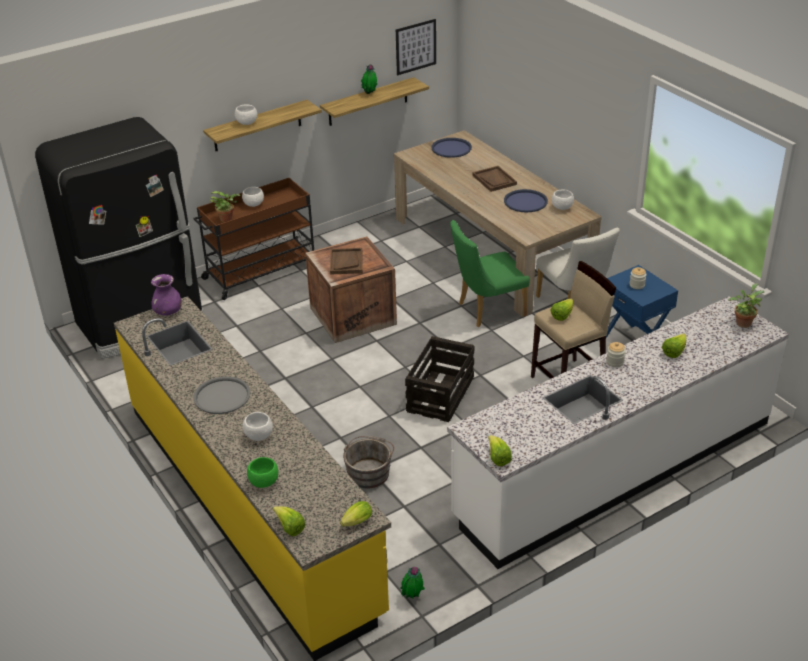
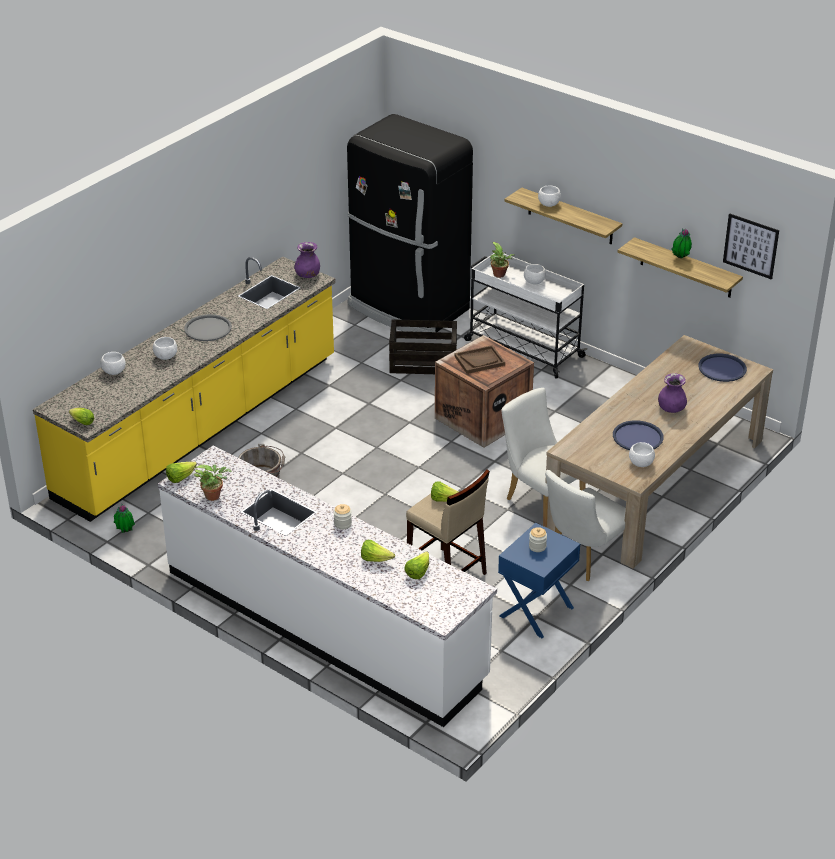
camera: 70 degrees right, 0 degrees up
(260, 272) = (522, 348): brown cart -> white cart
(264, 482) = (114, 372): green bowl -> white bowl
(290, 528) = (68, 394): lettuce -> lettuce (418, 572)
(440, 394) = (387, 496): crate -> crate (424, 362)
(486, 310) = (540, 500): green chair -> white chair
(494, 180) = (671, 409): brown tray -> purple vase
(743, 322) = (450, 602): potted plant -> potted plant (214, 496)

